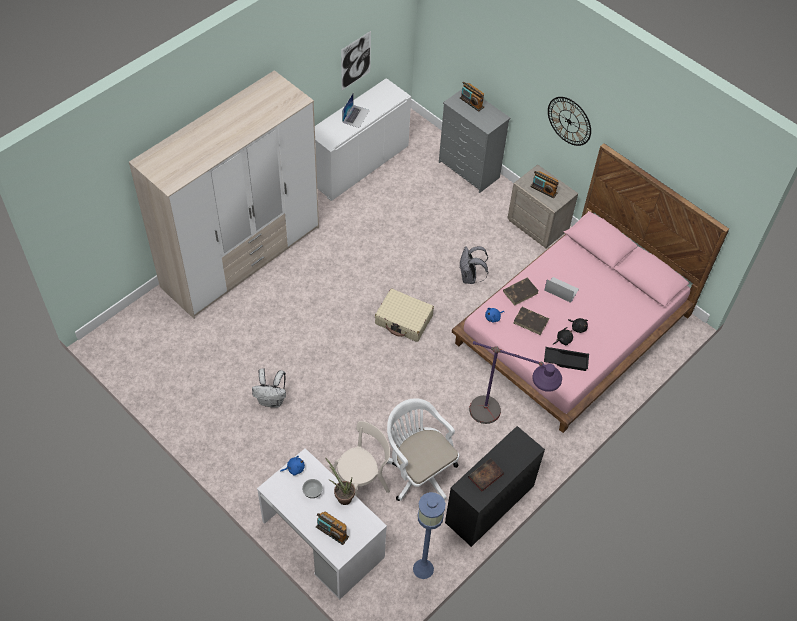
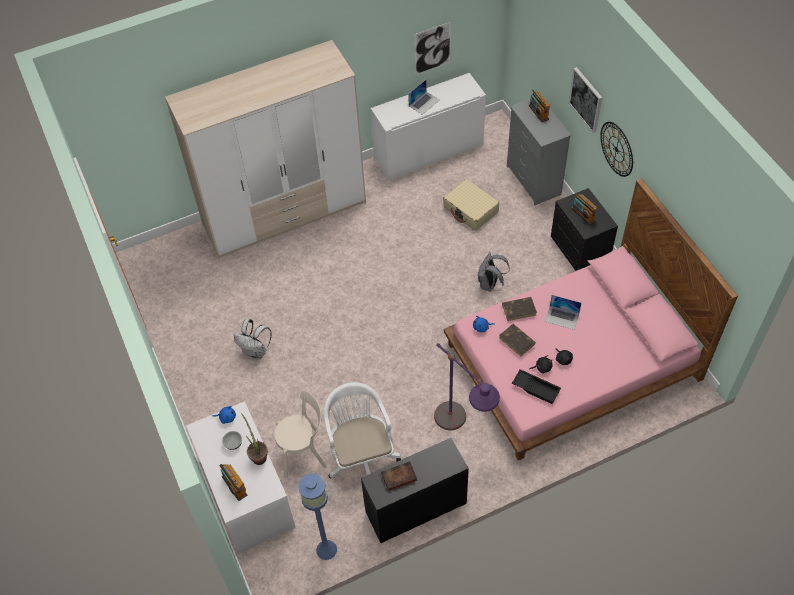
camera: 25 degrees right, 0 degrees up
(404, 320) = (408, 309): beige suitcase -> beige suitcase (470, 210)
(527, 80) = (586, 99): none -> picture
(538, 225) = (580, 250): beige nightstand -> black nightstand
(561, 289) = (562, 317): laptop -> laptop turned 150 degrees clockwise

